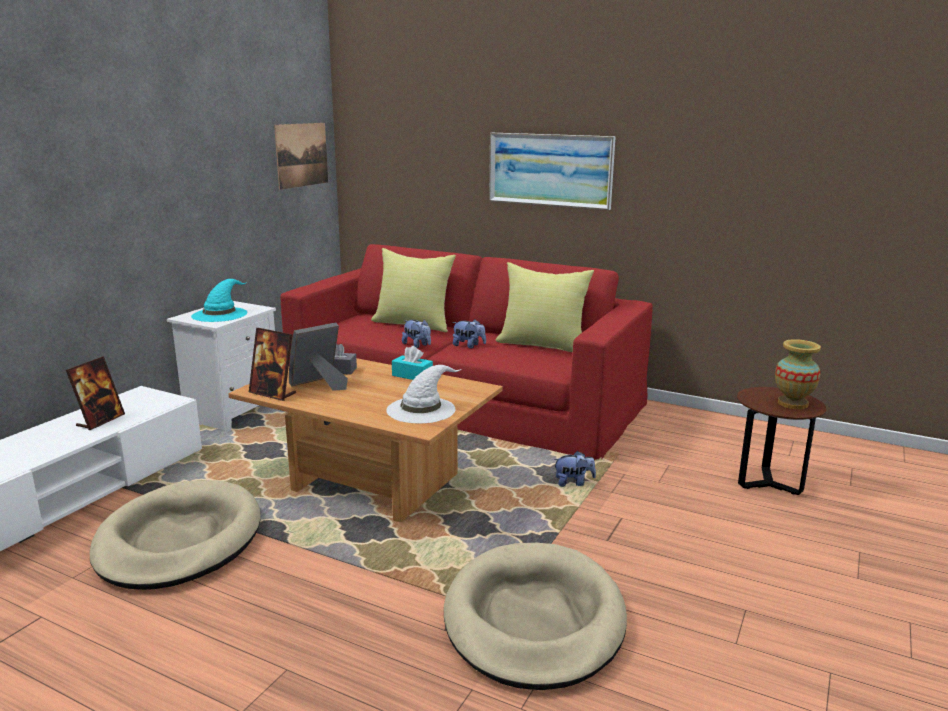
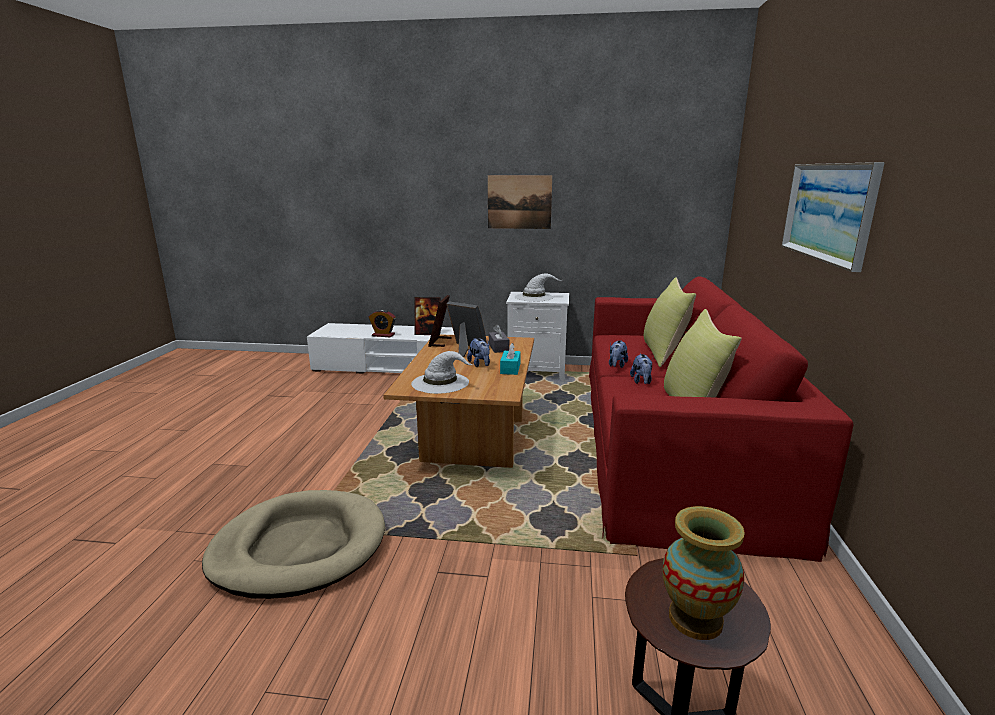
camera: 70 degrees right, 0 degrees up
(45, 452) = (383, 335): none -> alarm clock
(179, 540) = (370, 403): beige dog bed -> none
(220, 314) = (534, 297): turquoise hat -> white hat
(302, 155) = (682, 189): picture -> picture (519, 202)
(573, 483) = (542, 533): plush toy -> plush toy (480, 364)

